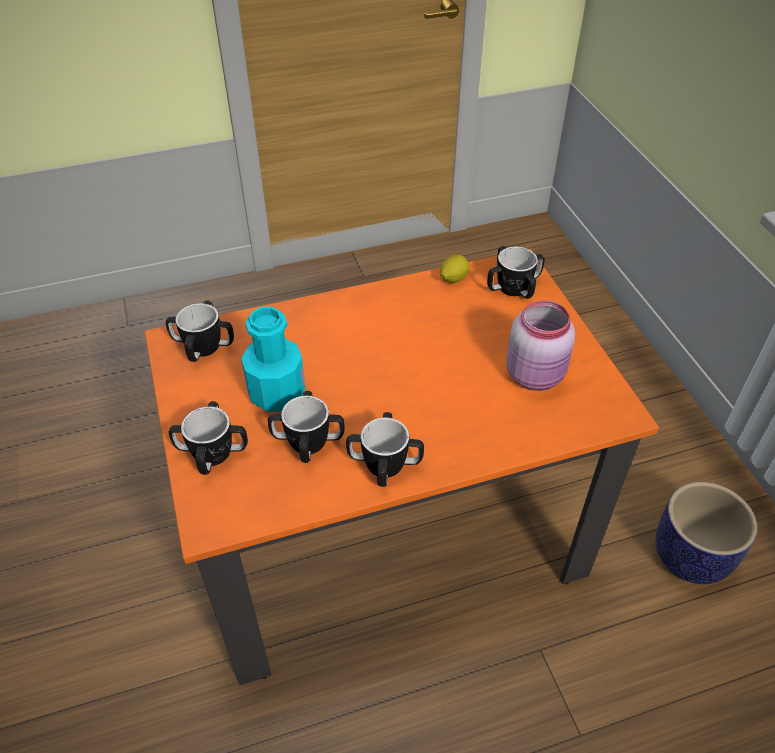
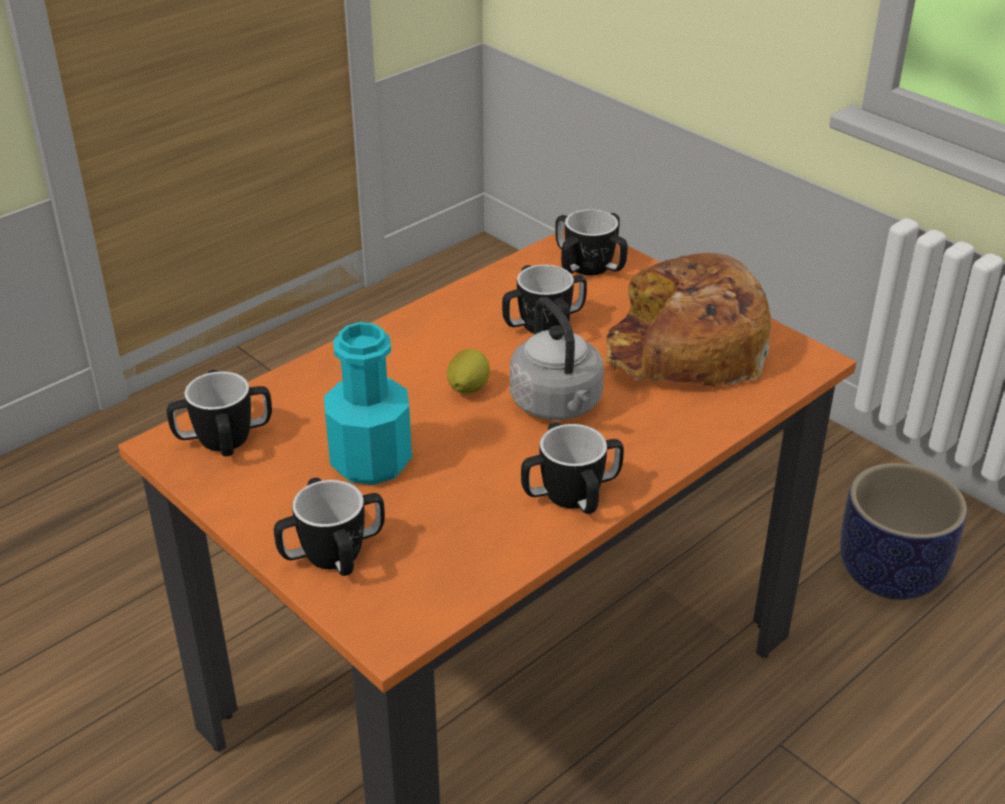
camera: 25 degrees left, 10 degrees down
(308, 442) = (454, 501): mug -> mug (544, 325)
(420, 392) = (558, 405): none -> grey kettle
(452, 279) = (508, 276): lemon -> lemon (467, 389)
(536, 375) = (683, 349): pink jar -> bread

